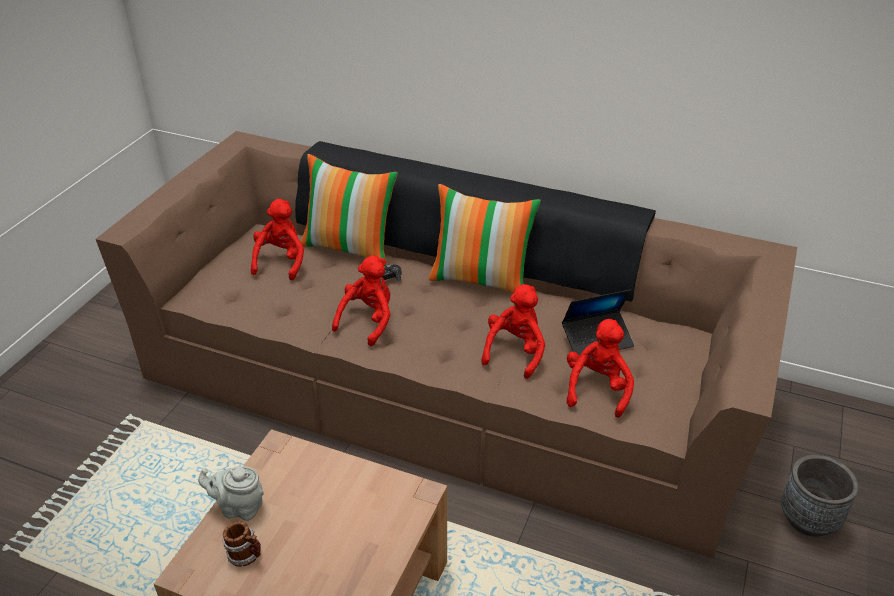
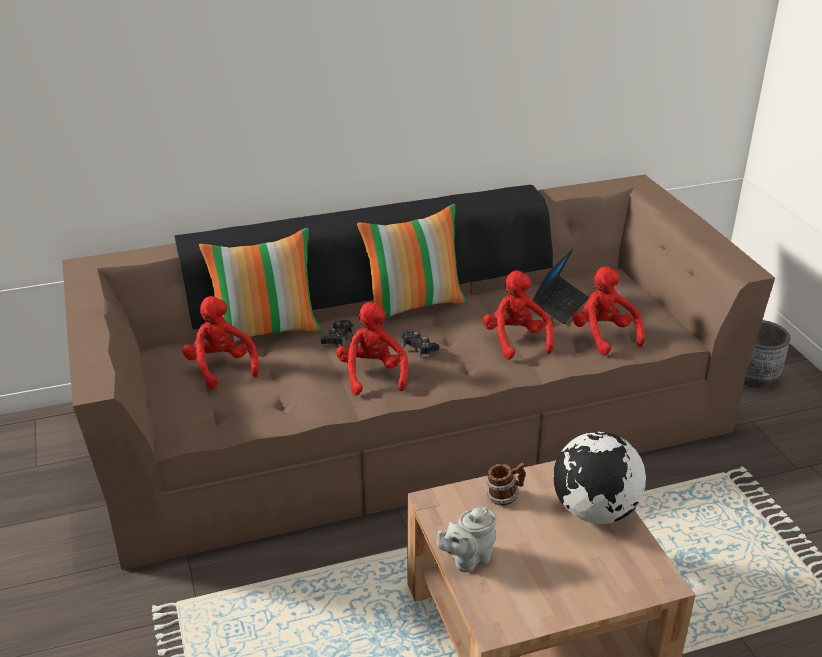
camera: 40 degrees left, 5 degrees down
(246, 556) = (523, 585): mug -> mug (504, 496)
(377, 536) = (594, 511): none -> globe
(428, 317) = (418, 347): none -> black game controller

